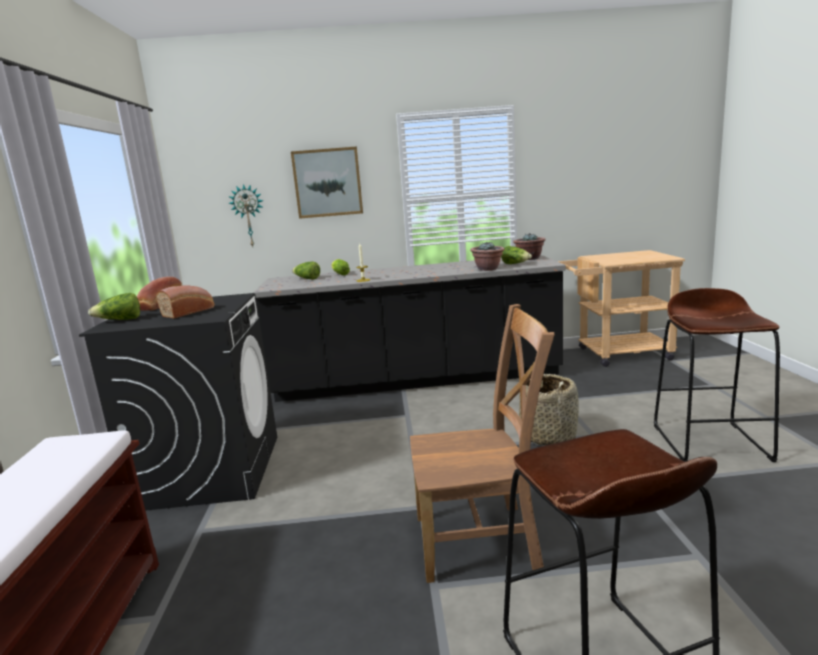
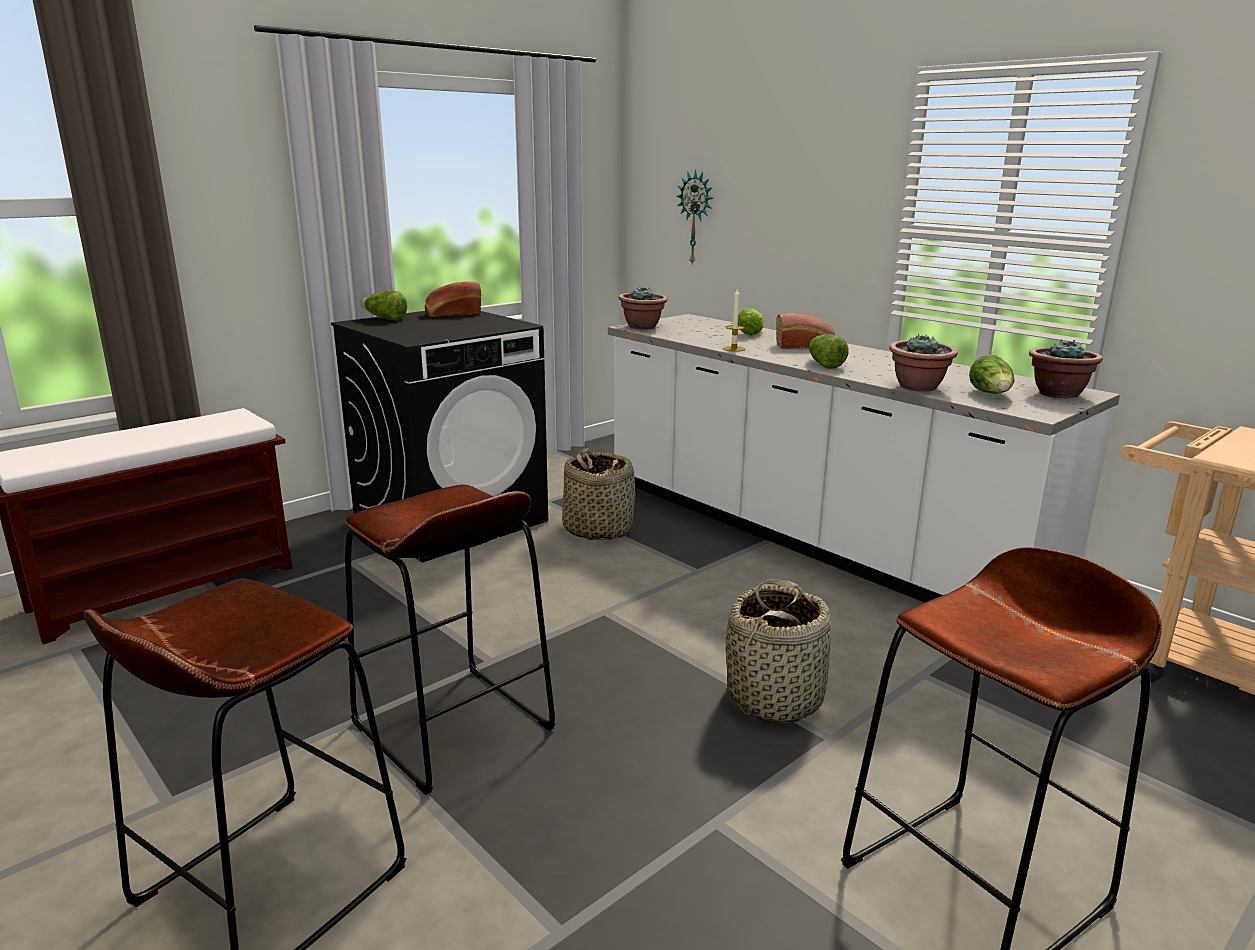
camera: 50 degrees right, 5 degrees up
(189, 312) = (434, 328): bread -> bread (805, 346)
(274, 287) = (642, 327): none -> potted plant
(307, 279) = (704, 327): lettuce -> lettuce (824, 364)
(315, 426) = (598, 529): none -> basket
(327, 183) = (796, 182): picture -> none
(416, 380) = (809, 538): black counter -> white counter
(482, 541) = (452, 727): brown chair -> brown stool

